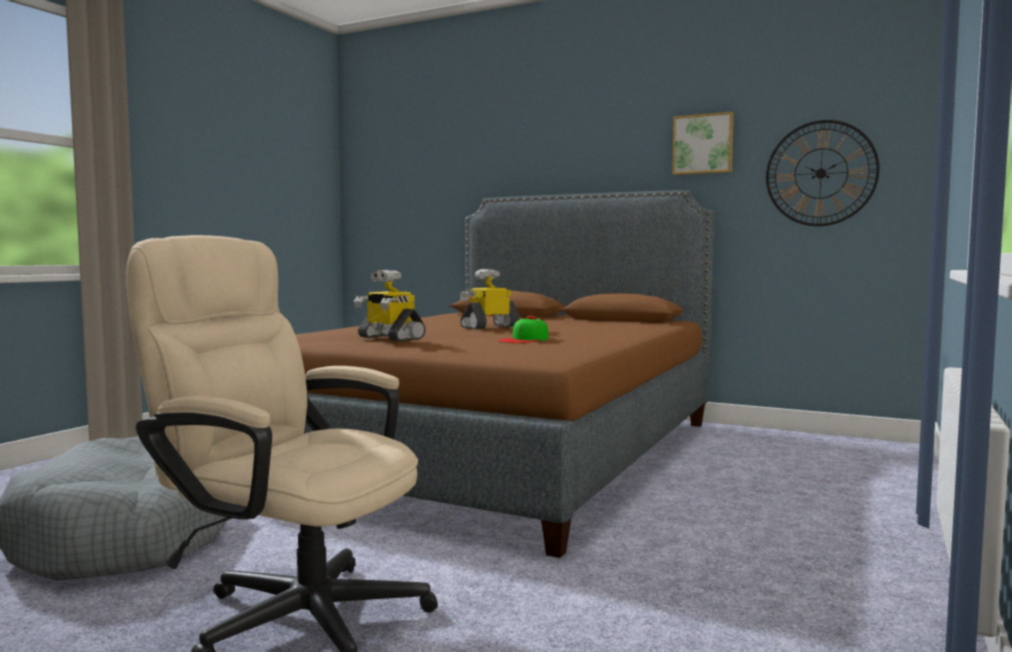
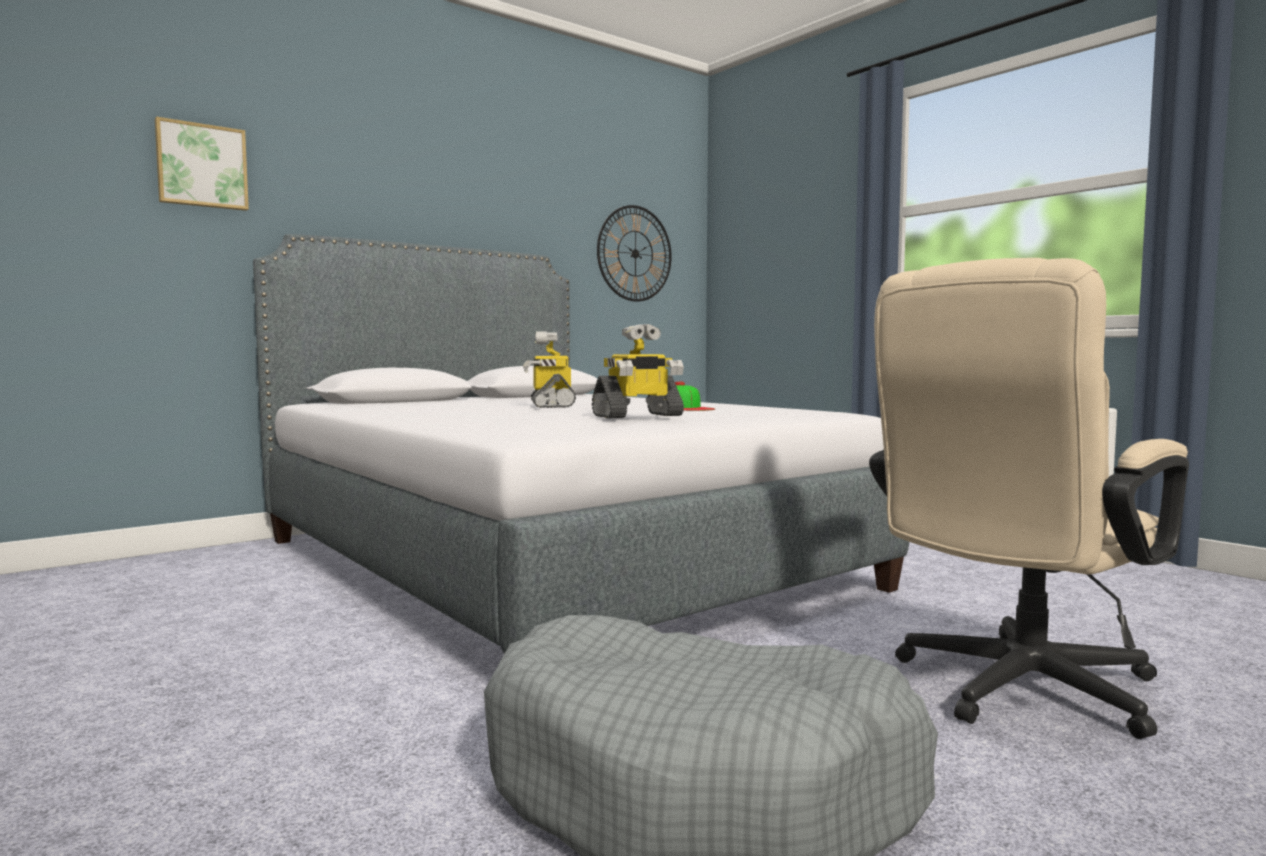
camera: 65 degrees left, 0 degrees up
(501, 452) = (548, 562): brown bed -> grey bed
(703, 144) = (544, 208): picture -> picture (202, 166)

